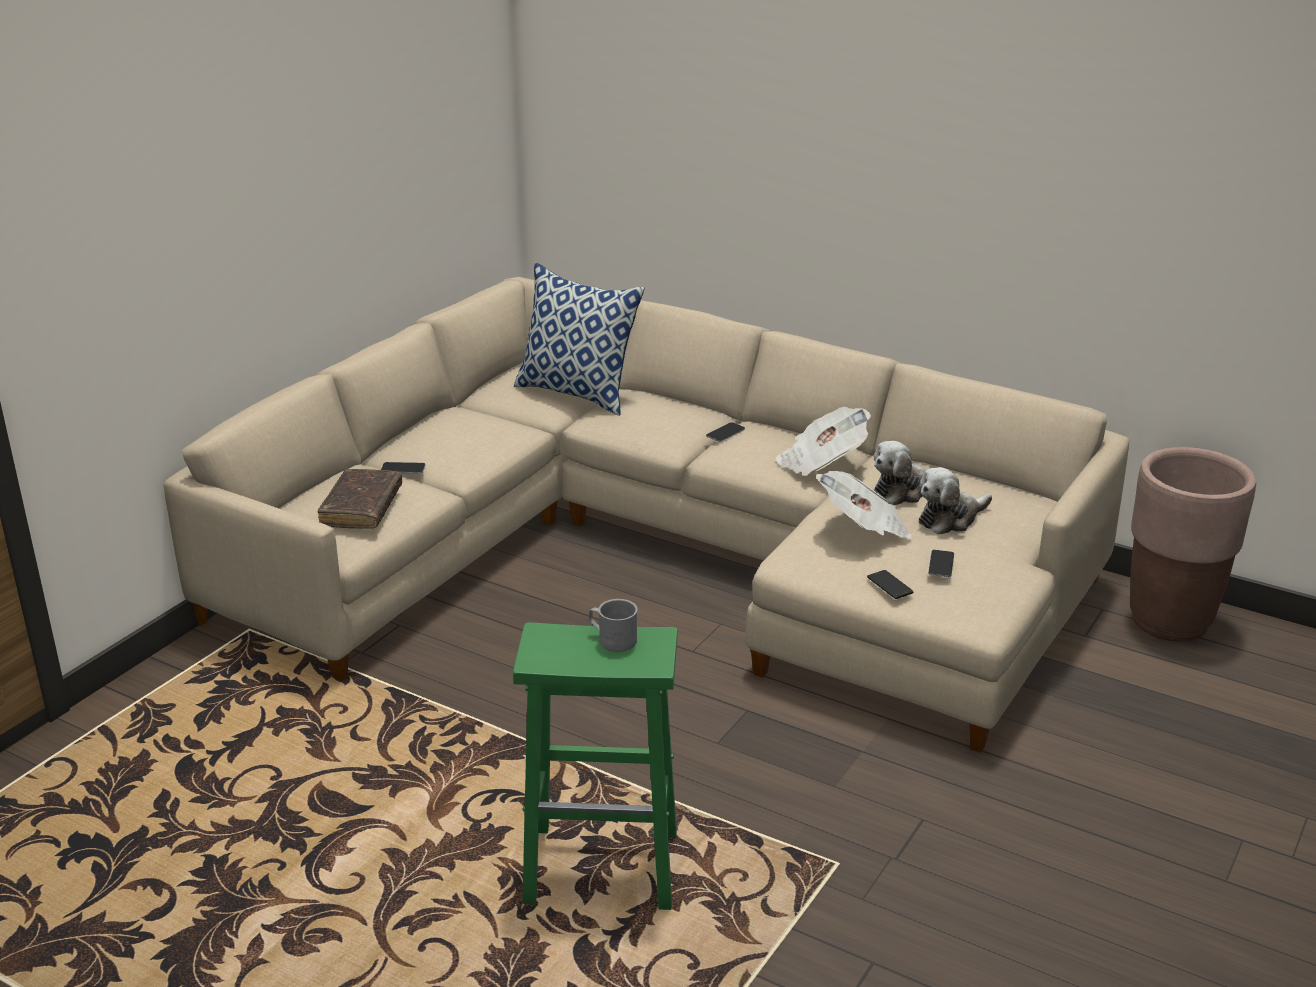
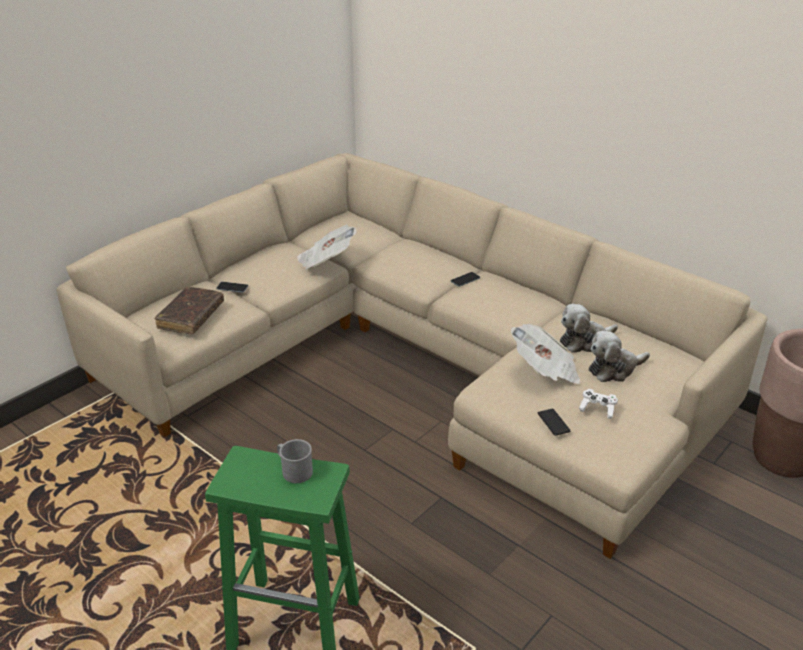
camera: 10 degrees right, 5 degrees up
(578, 393) = (371, 240): pillow -> none
(821, 462) = (528, 310): newspaper -> newspaper (326, 261)
(941, 564) = (597, 409): phone -> white game controller

